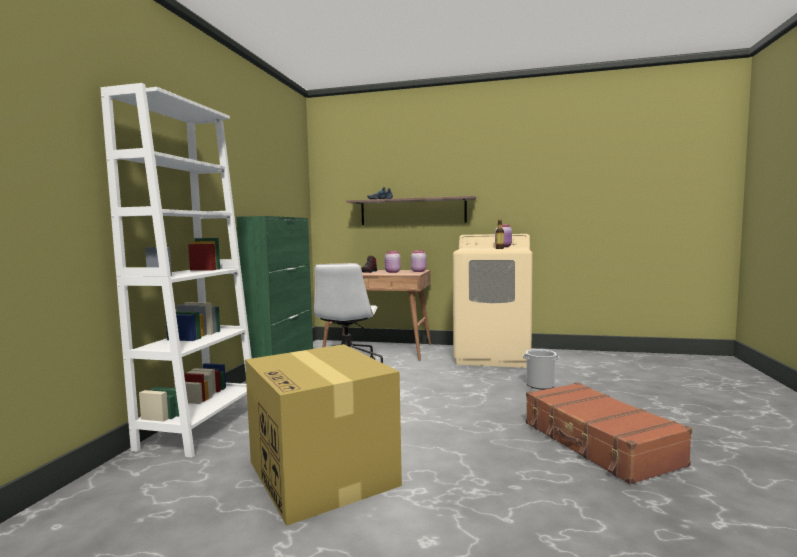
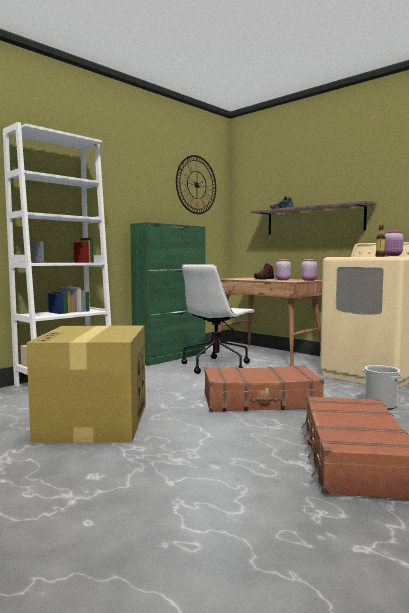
camera: 30 degrees right, 0 degrees up
(286, 170) = (196, 185): none -> wall clock
(449, 404) = (261, 401): none -> brown suitcase

